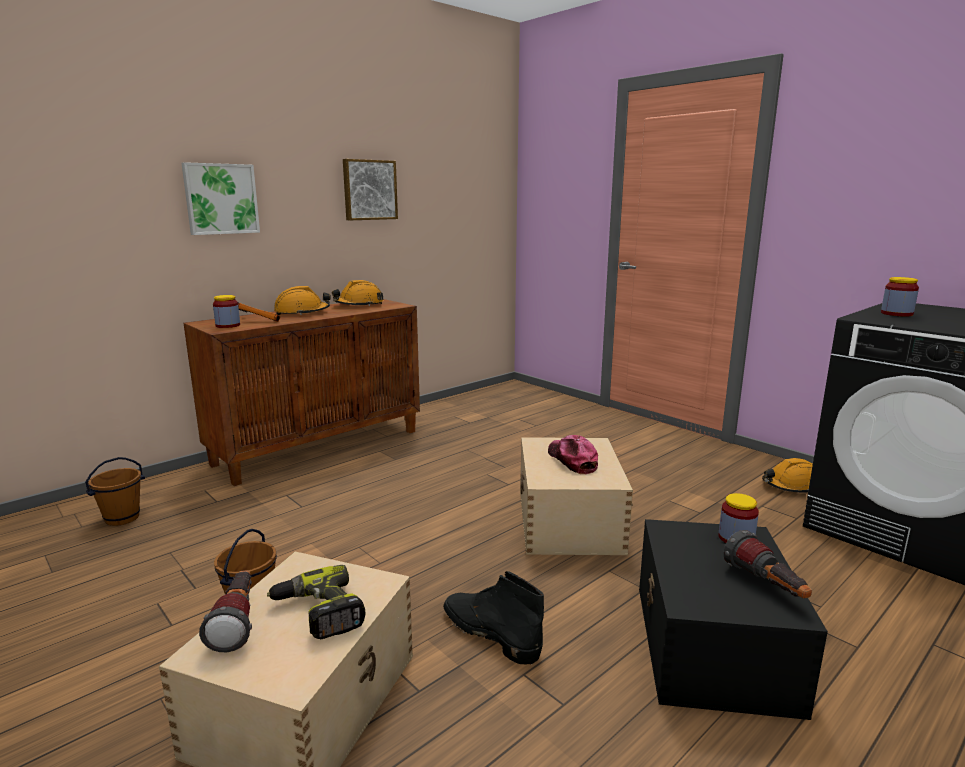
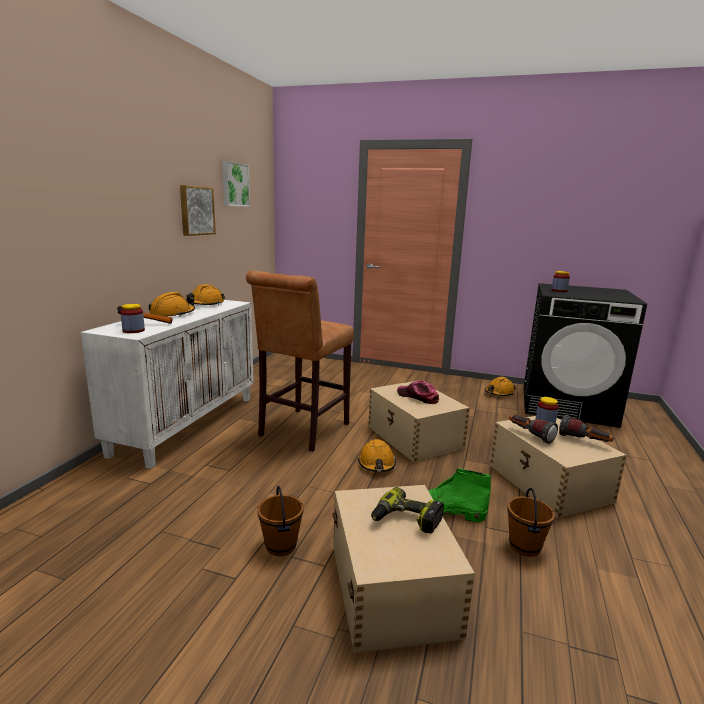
camera: 30 degrees left, 0 degrees up
(122, 518) = (75, 518): brown bucket -> brown bucket (524, 546)
(221, 199) = (101, 218): picture -> picture (234, 184)
(237, 622) = (366, 542): flashlight -> flashlight (529, 435)
(319, 446) = (186, 424): brown cabinet -> white cabinet
(428, 481) = (301, 432): none -> brown stool
(474, 543) = (376, 464): none -> orange hard hat
(489, 633) = (445, 511): black boot -> green boot
(712, 647) = (549, 483): black storage box -> beige storage box

